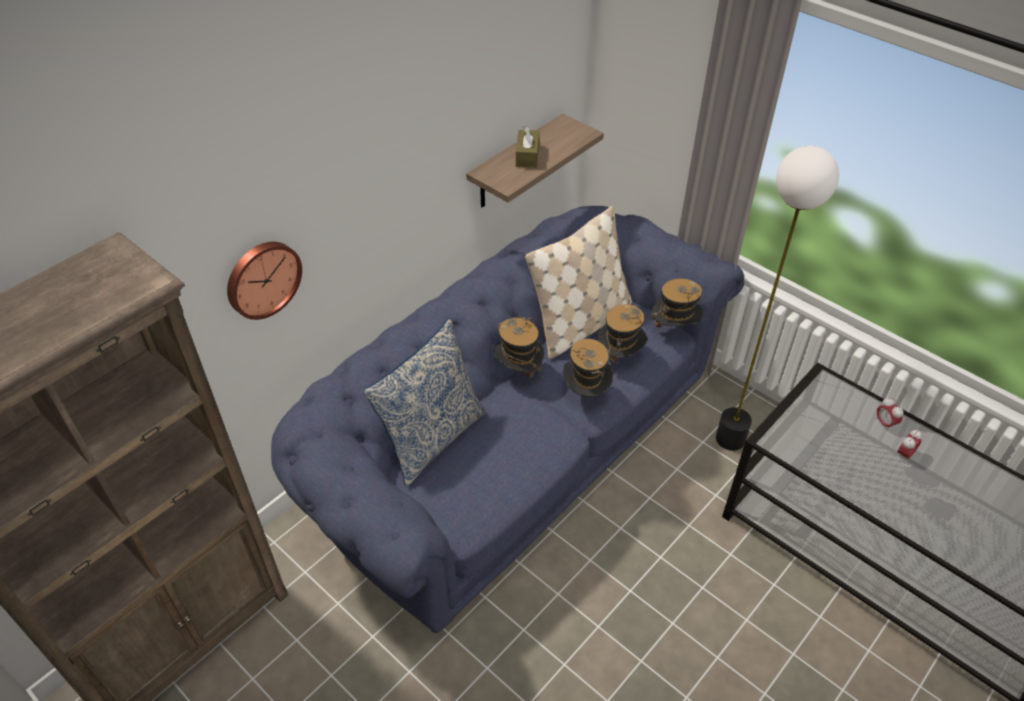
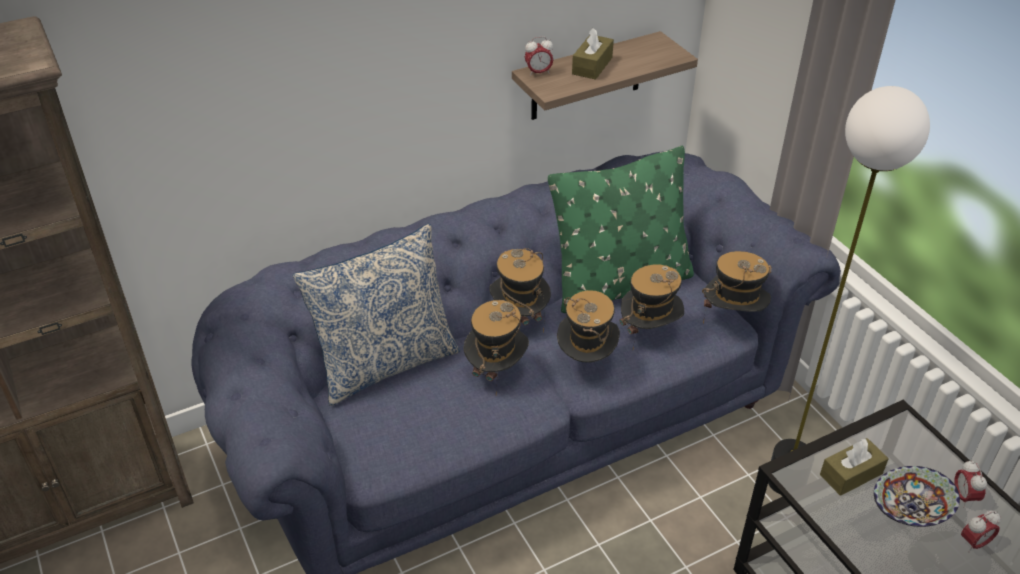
camera: 20 degrees right, 5 degrees down
(262, 278) = (220, 123): wall clock -> none
(489, 171) = (538, 73): none -> alarm clock
(522, 420) = (496, 371): none -> hat
(580, 323) = (619, 284): beige pillow -> green pillow
(807, 428) = (851, 474): none -> brown tissue box
(856, 443) = (911, 511): none -> bowl

